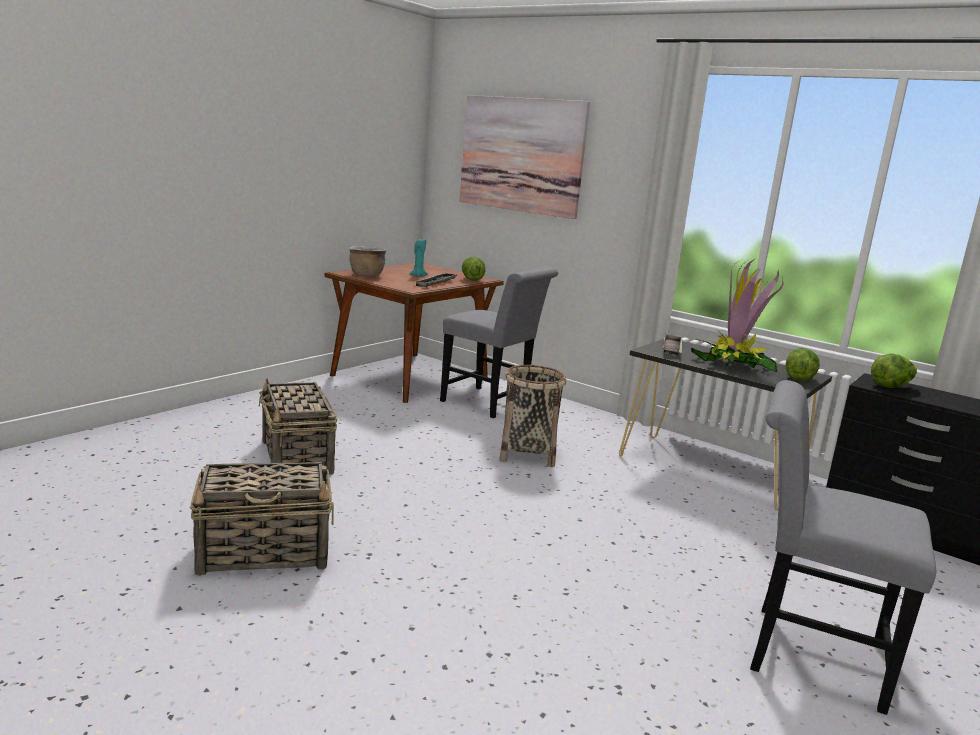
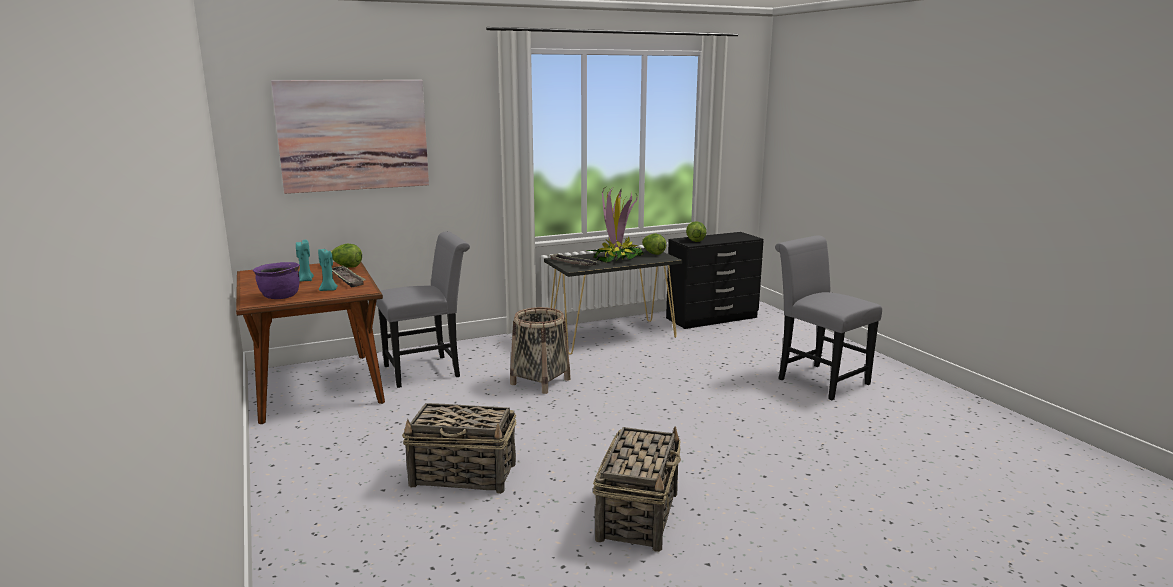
camera: 60 degrees left, 0 degrees up
(366, 275) = (280, 297): brown cooking pot -> purple cooking pot
(400, 282) = (329, 290): none -> turquoise candle
(804, 652) = (818, 379): grey chair -> grey chair turned 90 degrees clockwise

